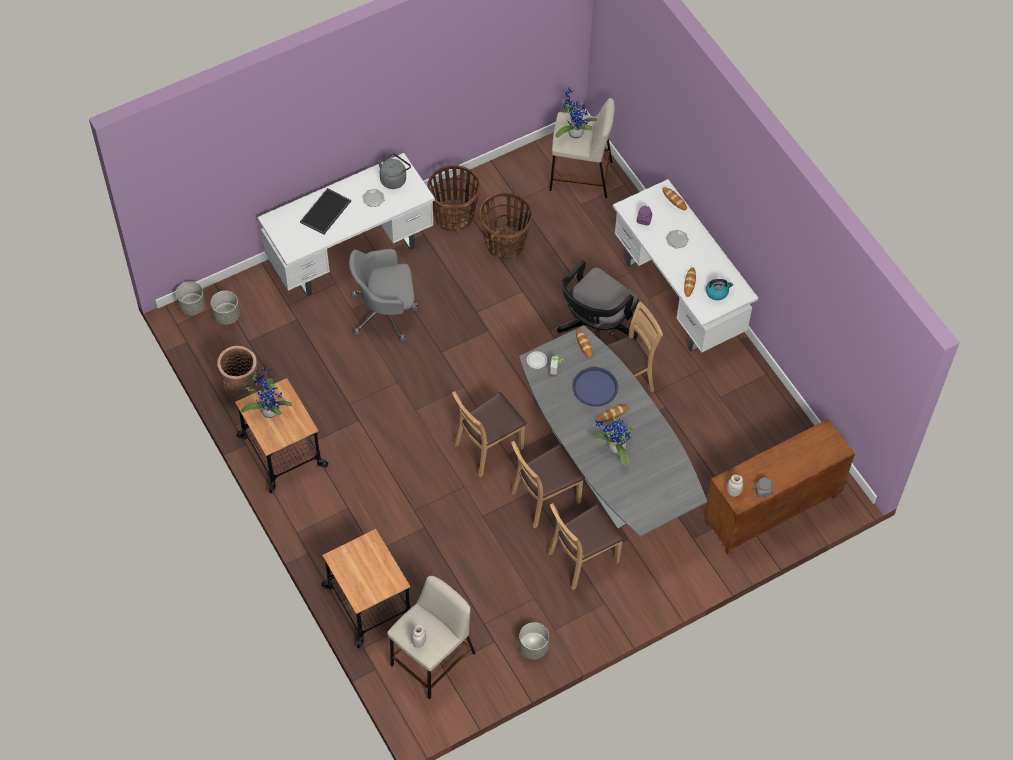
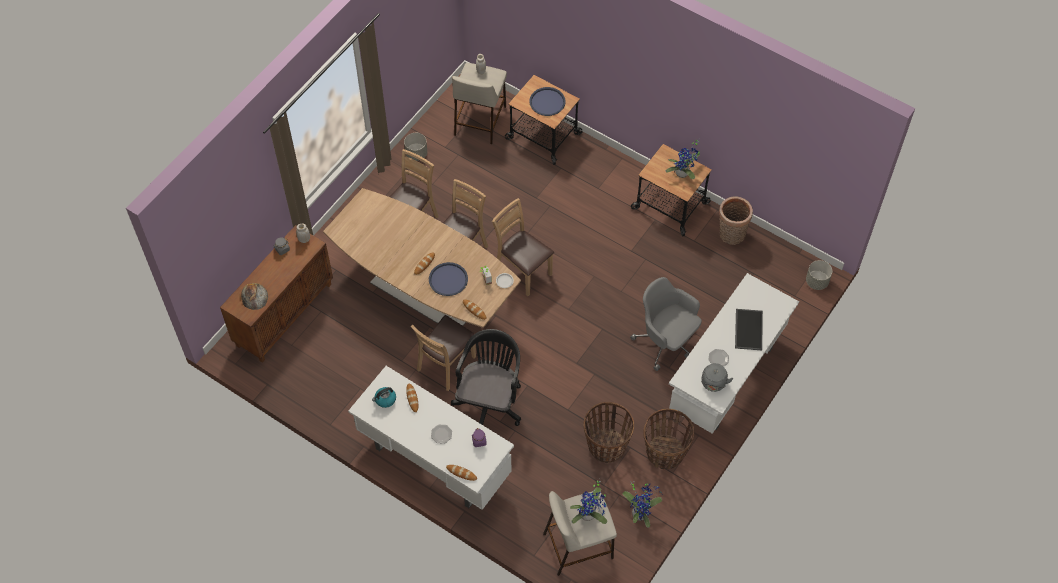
camera: 155 degrees right, 0 degrees up
(226, 315) = (785, 286): grey planter -> none
(363, 567) = (547, 102): none -> blue tray
(385, 313) = (666, 342): grey office chair -> grey office chair turned 105 degrees counterclockwise
(488, 447) = (522, 271): brown chair -> brown chair turned 75 degrees counterclockwise
(606, 469) = (425, 293): grey dining table -> brown dining table
(614, 449) = (410, 240): potted plant -> potted plant (640, 513)
(813, 449) = (254, 296): none -> bread

